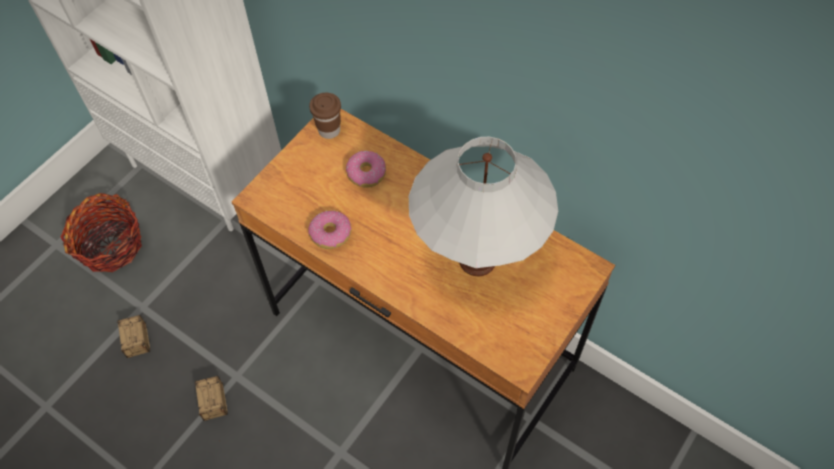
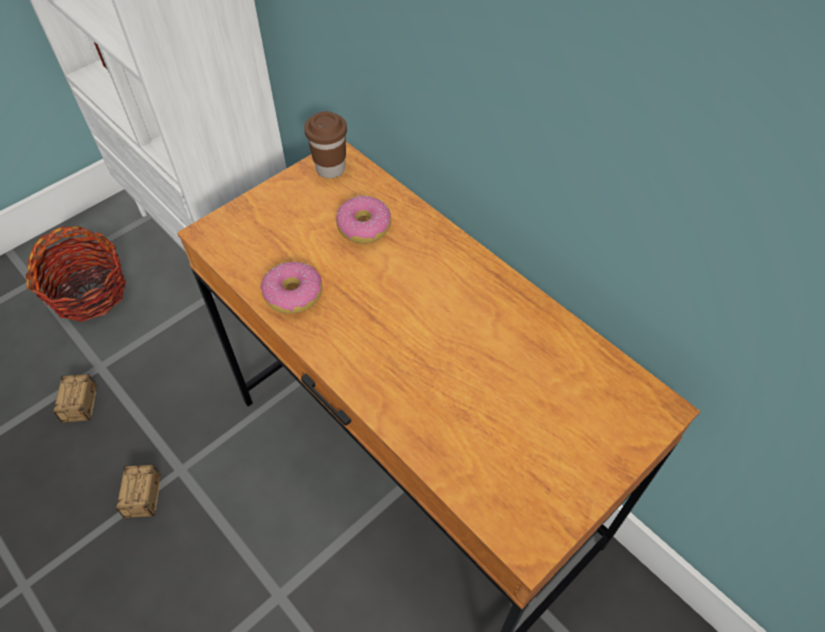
camera: 10 degrees right, 5 degrees down
(476, 261) = (490, 367): white table lamp -> none

